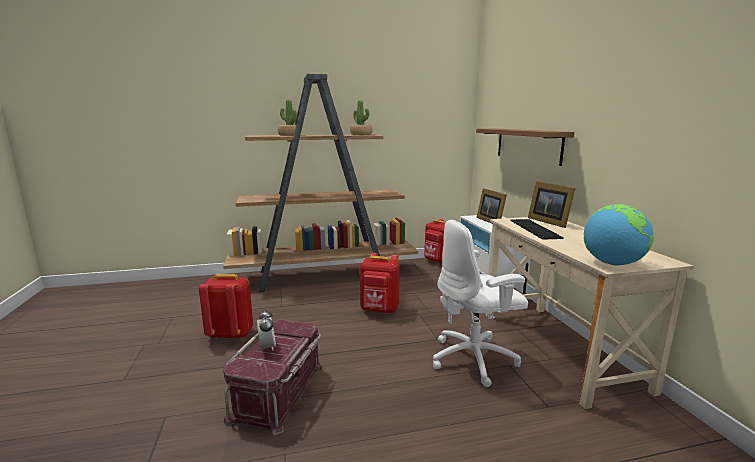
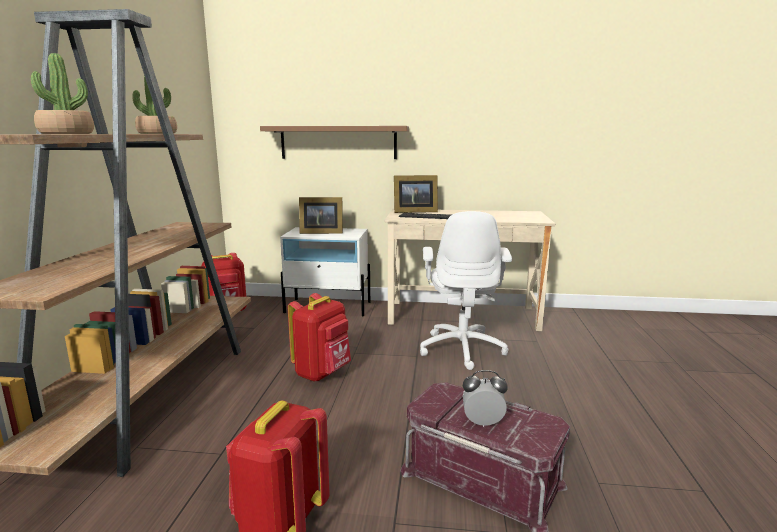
camera: 70 degrees left, 0 degrees up
(612, 263) = (534, 219): globe -> none

